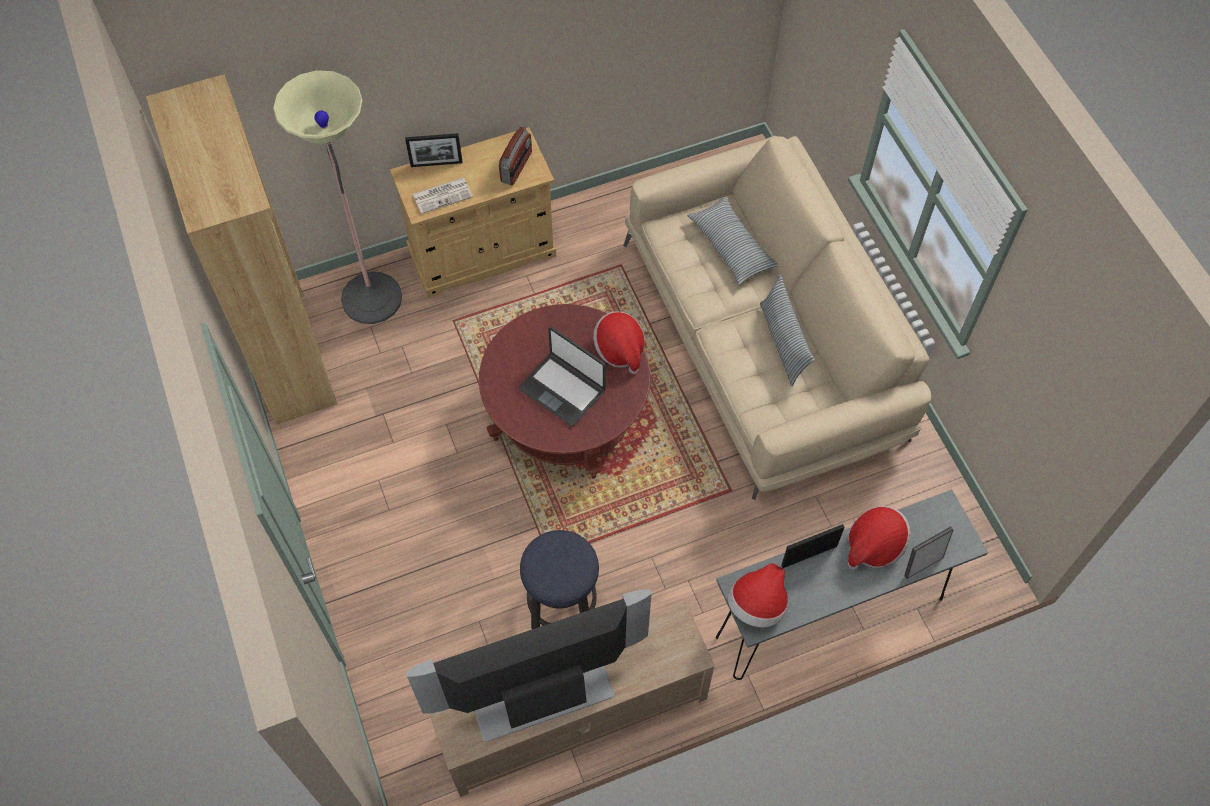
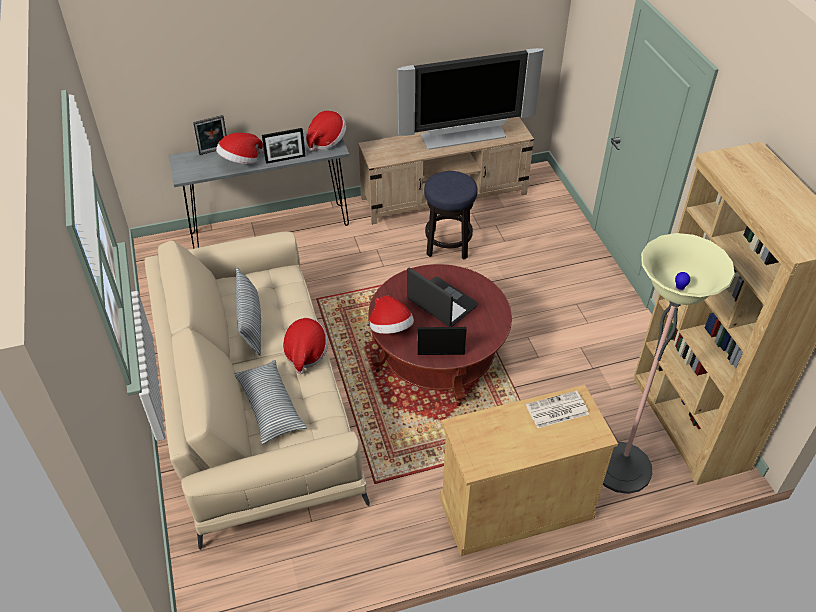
camera: 175 degrees left, 15 degrees down
(436, 164) = (567, 445): picture frame -> picture frame (441, 353)
(517, 167) = (480, 435): radio -> none
(710, 308) = (305, 353): none -> hat

